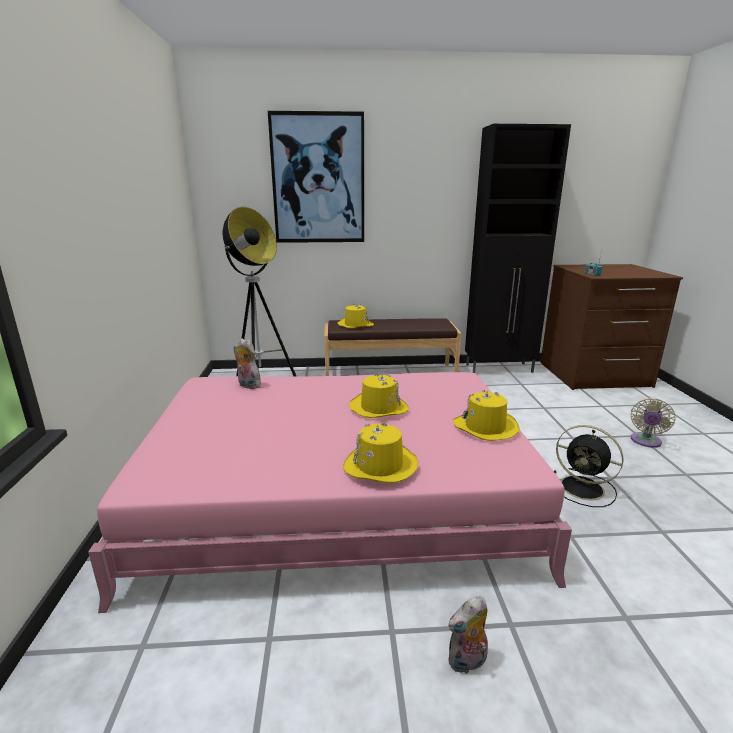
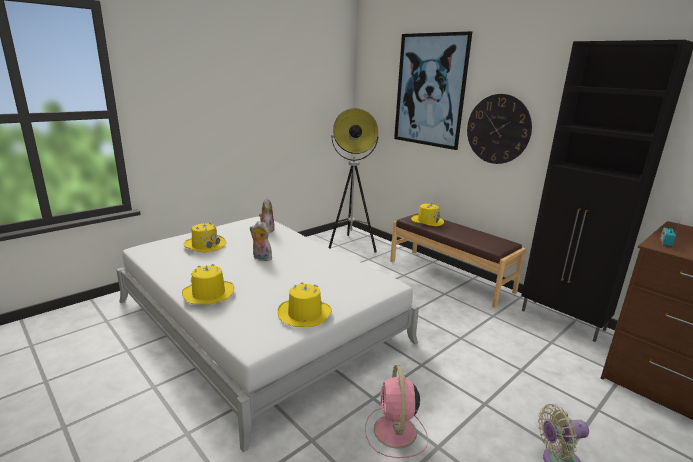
camera: 50 degrees right, 0 degrees up
(338, 495) = (260, 321): pink bed -> white bed
(378, 407) = (286, 270): yellow hat -> yellow hat (205, 245)
(407, 213) = (498, 129): none -> wall clock
(467, 662) = (144, 424): plush toy -> plush toy (261, 258)
(584, 488) = (395, 432): black fan -> pink fan

